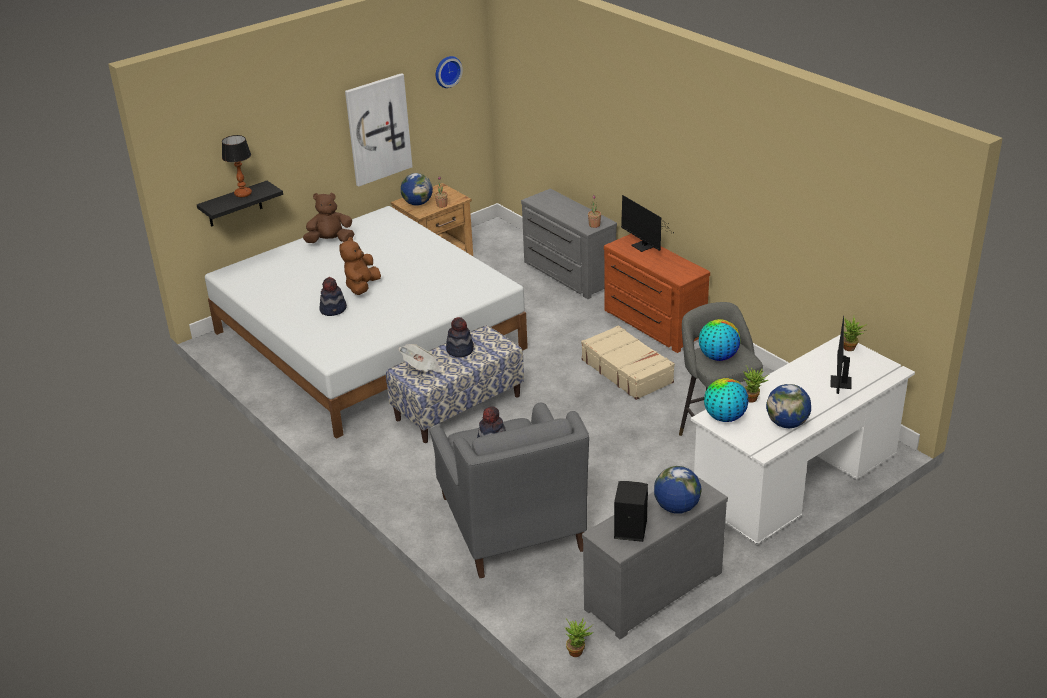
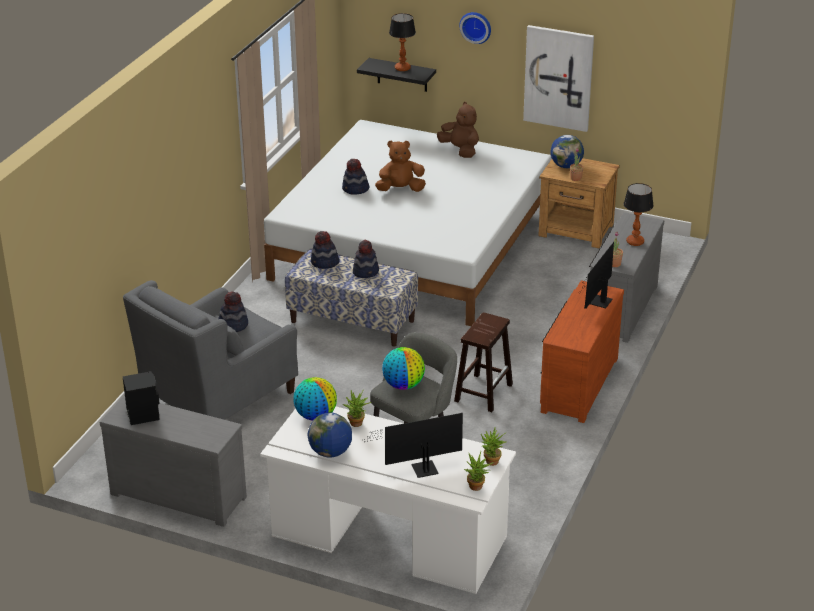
camera: 60 degrees right, 0 degrees up
(421, 368) = (324, 263): newspaper -> hat
(447, 71) = (649, 57): wall clock -> wall clock (476, 27)
(570, 208) = (635, 242): none -> table lamp
(578, 651) = (85, 478): potted plant -> potted plant (477, 488)
(627, 371) = (483, 392): beige suitcase -> brown stool
(676, 508) = (185, 430): globe -> none

